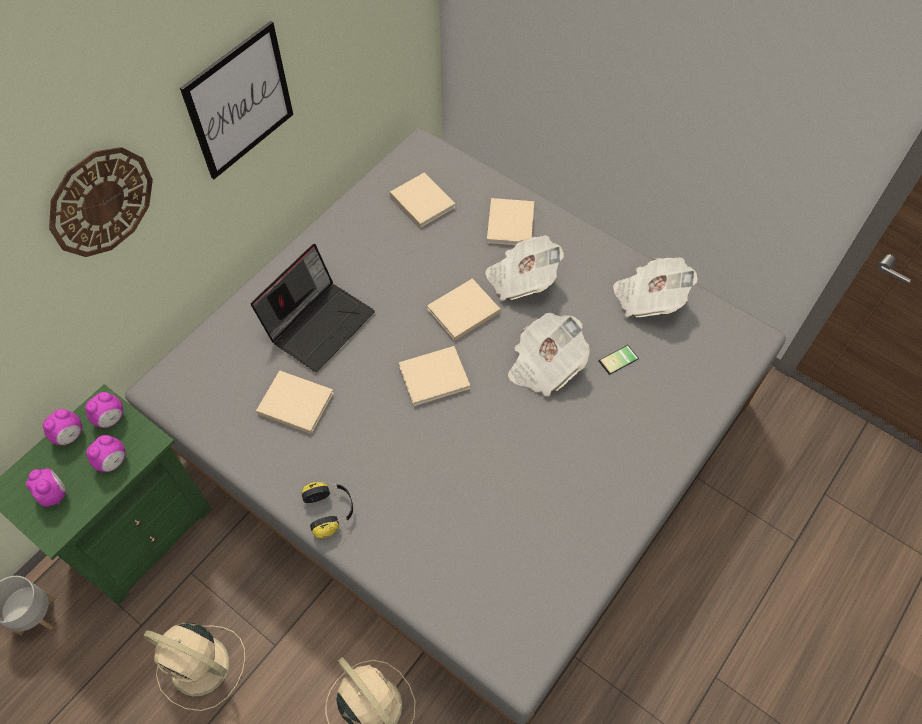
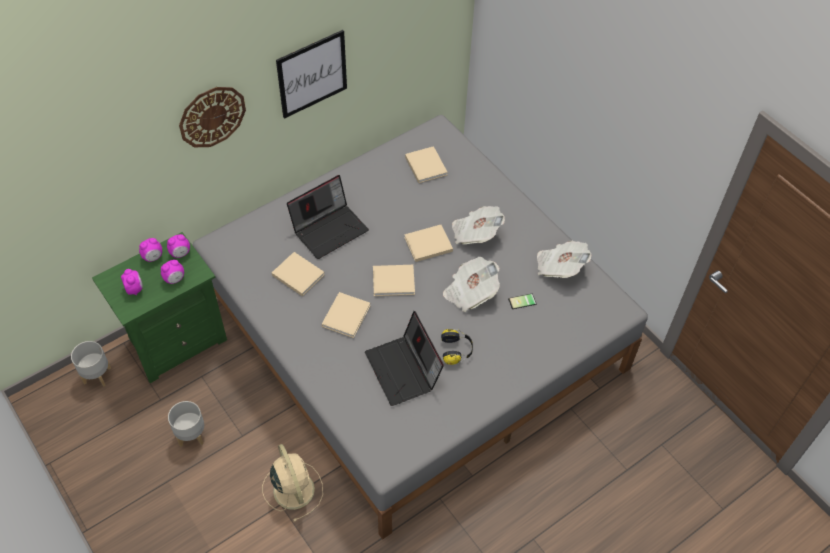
camera: 15 degrees right, 5 degrees down
(202, 667) = (192, 435): beige fan -> grey planter
(330, 511) = (299, 345): headphones -> headphones (457, 350)
(494, 507) = (404, 370): none -> laptop
(510, 222) = (482, 194): beige book -> beige book (347, 315)

